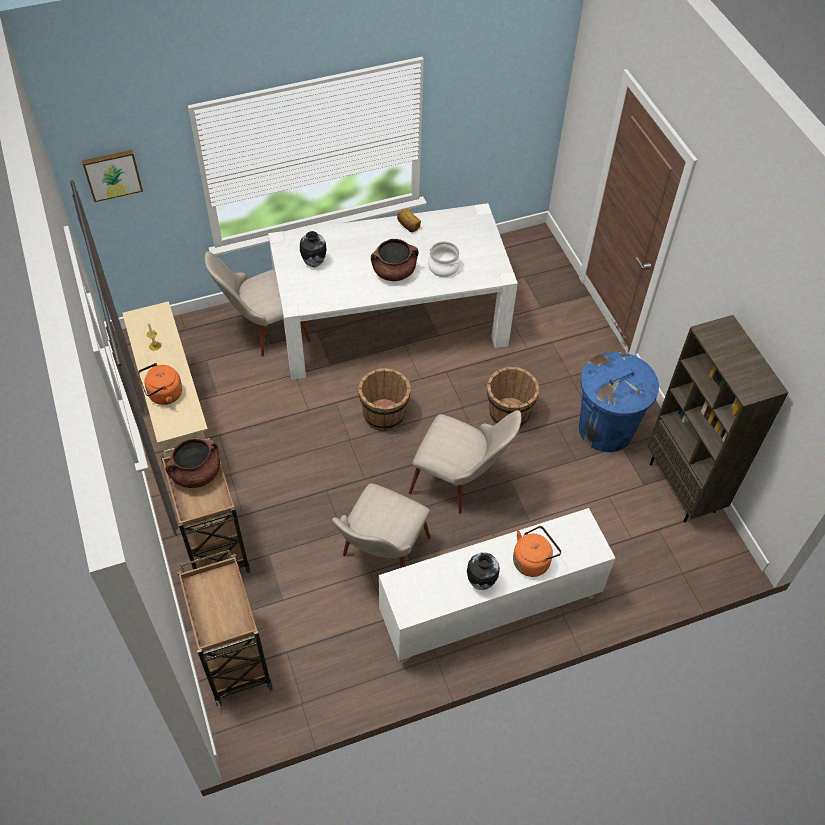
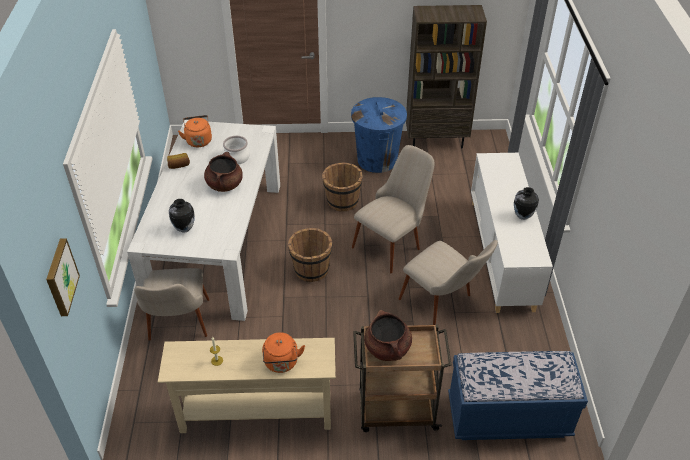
camera: 70 degrees left, 10 degrees down
(233, 656) = (508, 417): brown cart -> blue bench
(533, 560) = (511, 188): orange kettle -> orange kettle (198, 140)

